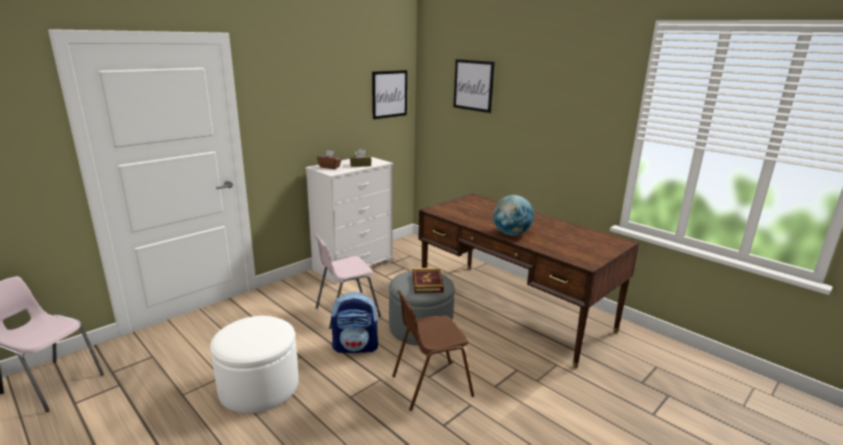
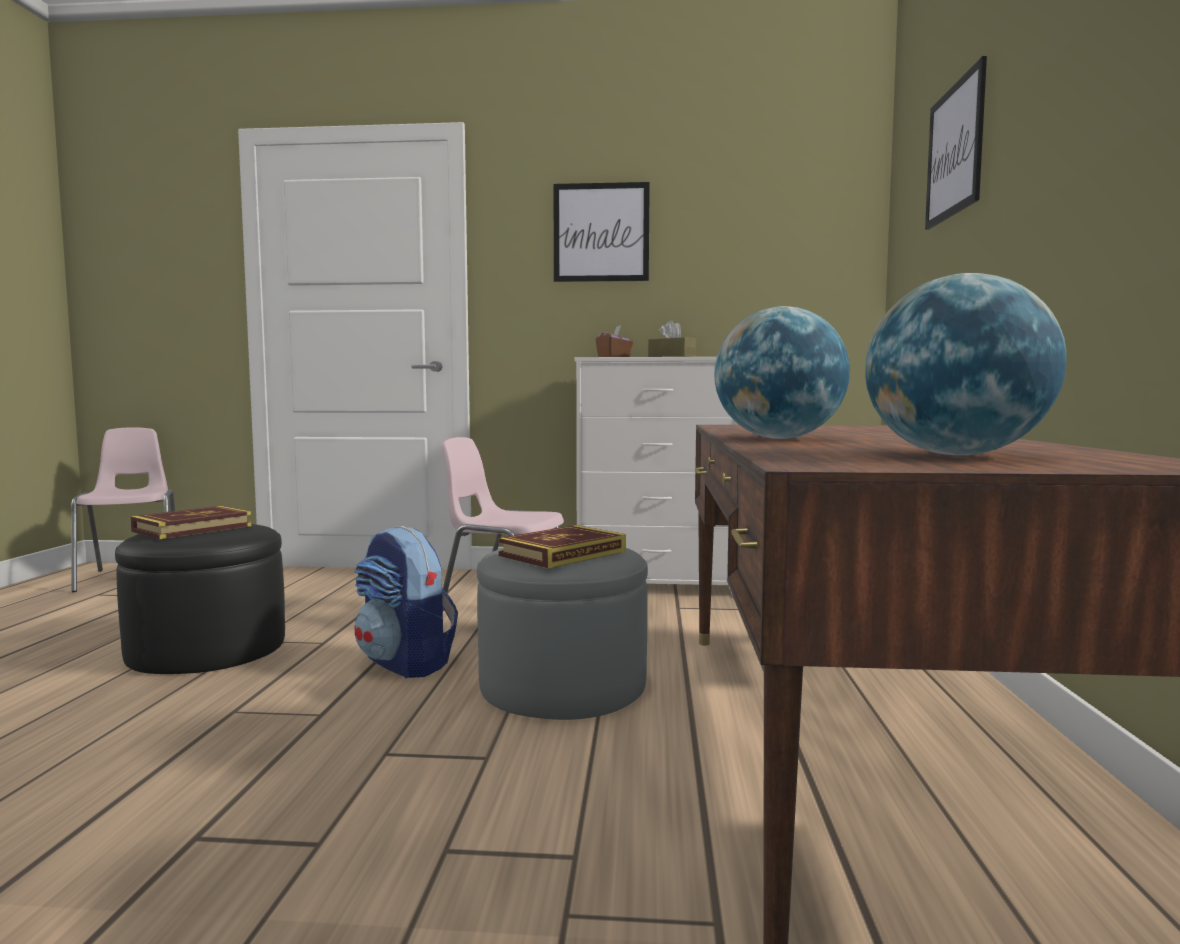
camera: 50 degrees right, 15 degrees down
(244, 333) = (192, 528): none -> book
(259, 387) = (207, 649): white ottoman -> black ottoman
(389, 94) = (805, 236): picture -> picture (601, 232)
(430, 385) = (353, 766): brown chair -> none
(580, 243) = (956, 455): none -> globe

